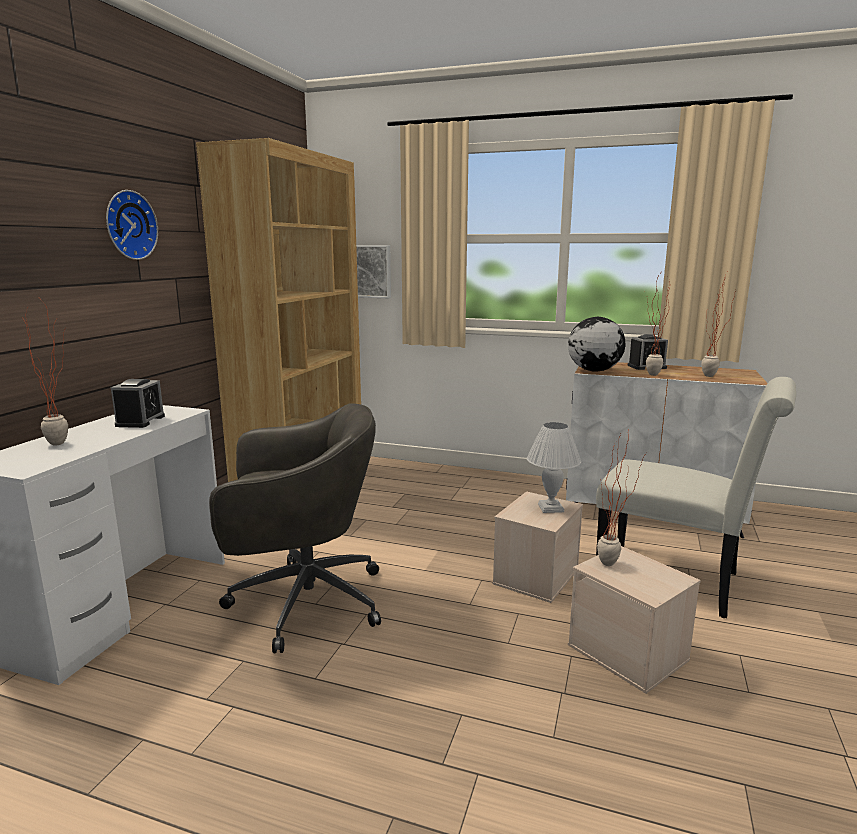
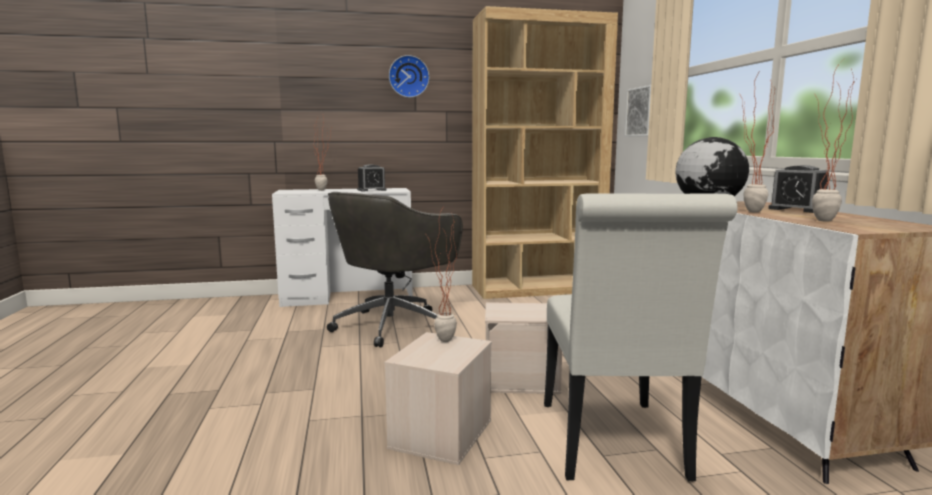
camera: 60 degrees right, 5 degrees down
(303, 601) = (393, 325): grey office chair -> grey office chair turned 75 degrees clockwise
(550, 508) = (531, 313): white table lamp -> none

